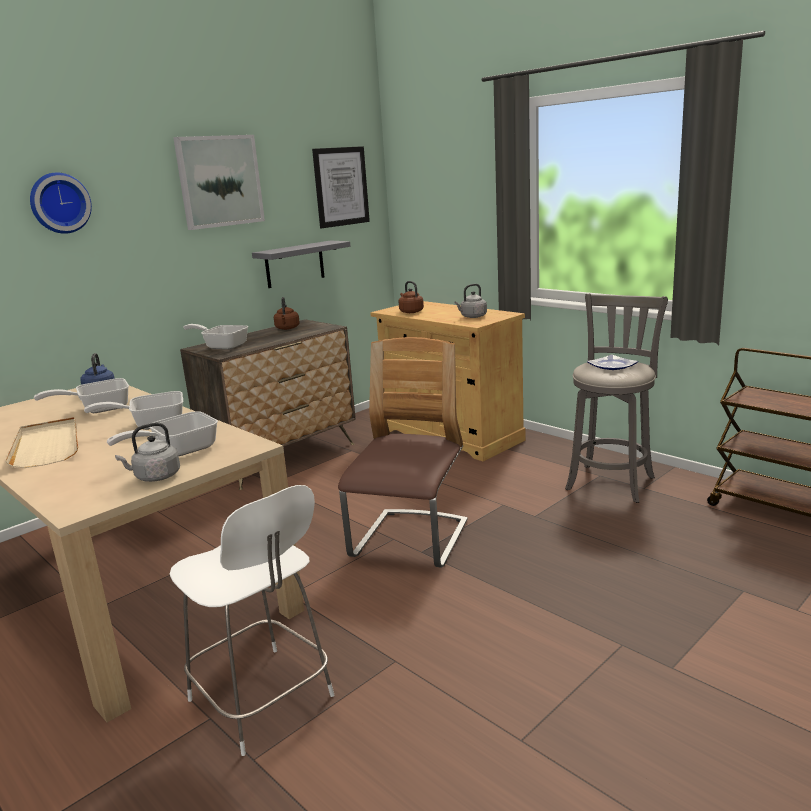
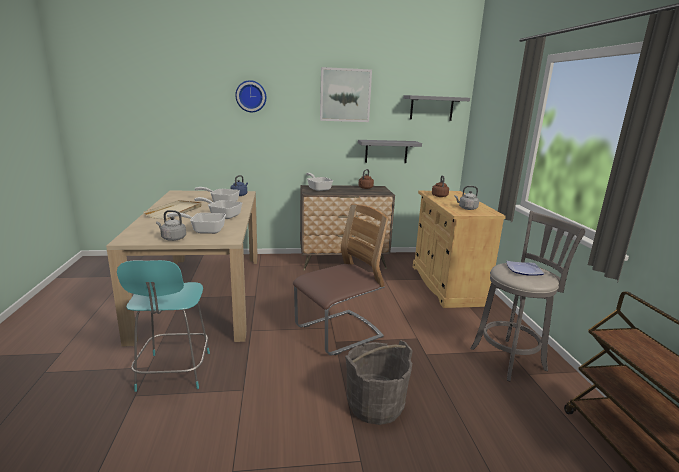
camera: 35 degrees right, 0 degrees up
(263, 701) = (173, 373): white chair -> turquoise chair
(341, 186) = (431, 108): picture -> grey shelf
(559, 589) = (375, 405): none -> grey bucket

